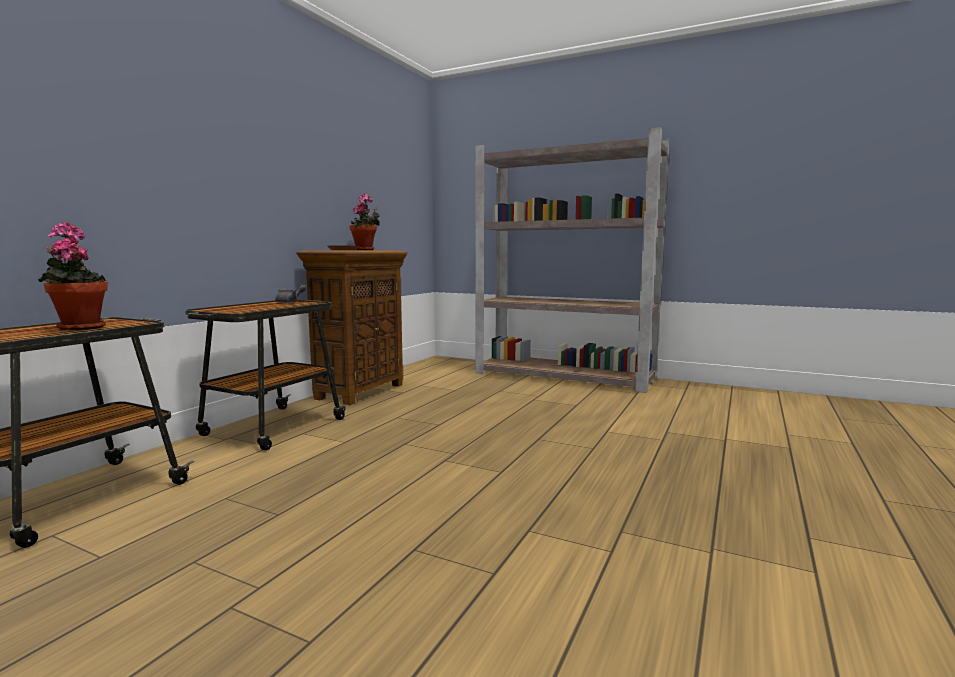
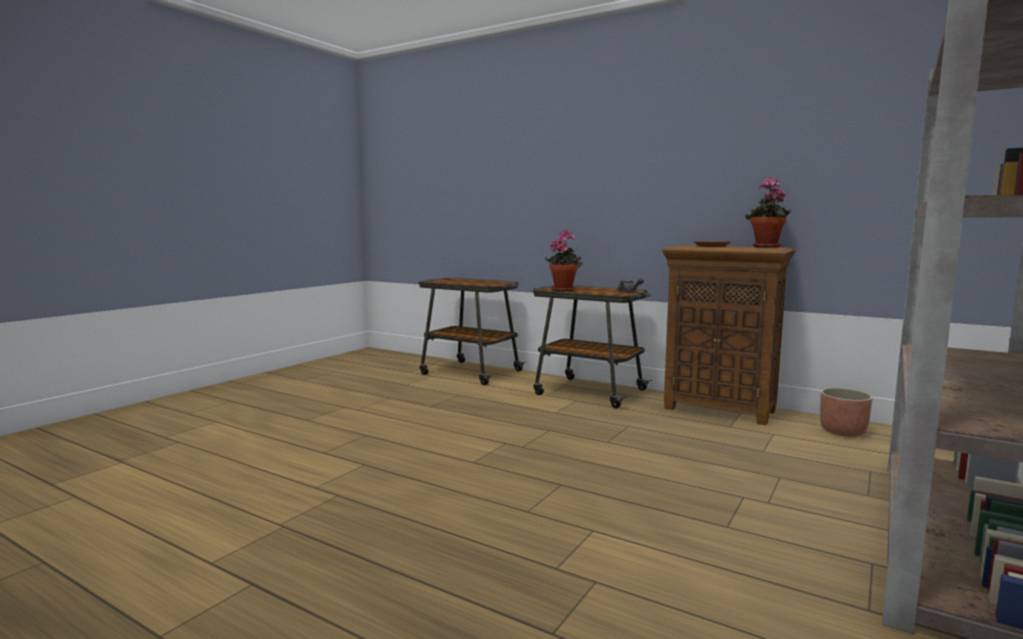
camera: 95 degrees right, 0 degrees up
(79, 327) = (469, 283): potted plant -> potted plant (564, 290)
(418, 373) = (843, 432): none -> planter

